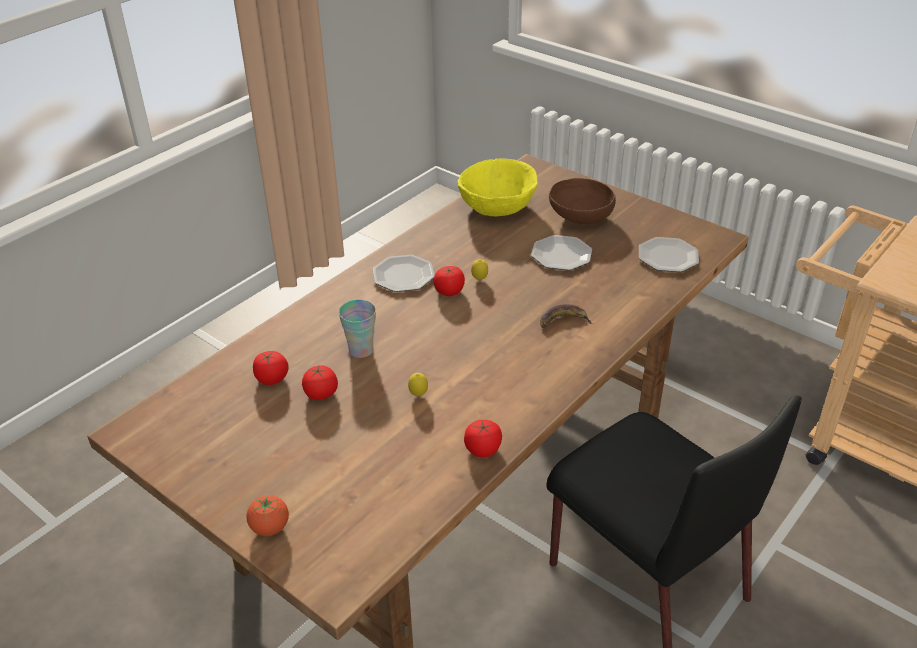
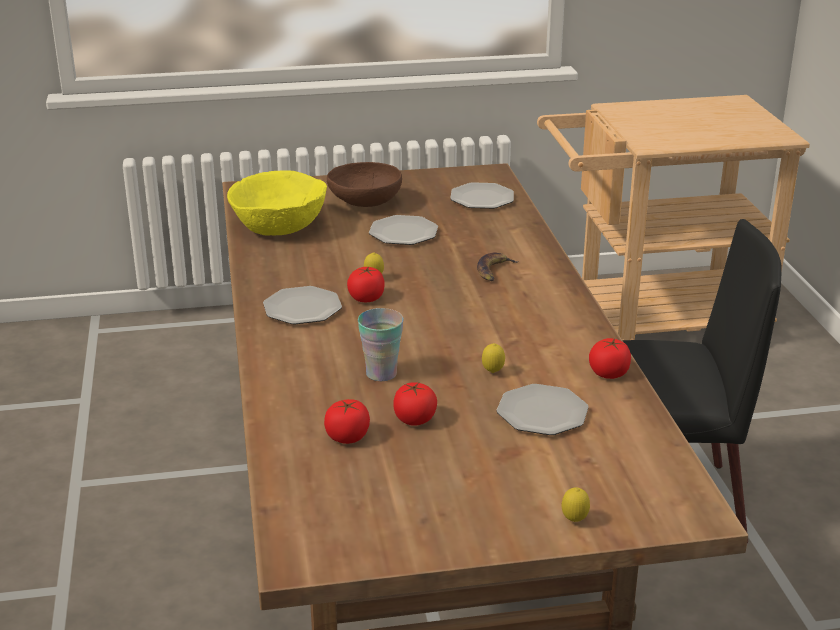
camera: 50 degrees left, 10 degrees down
(270, 528) = (574, 521): tomato -> lemon
(390, 445) = (542, 413): none -> plate

